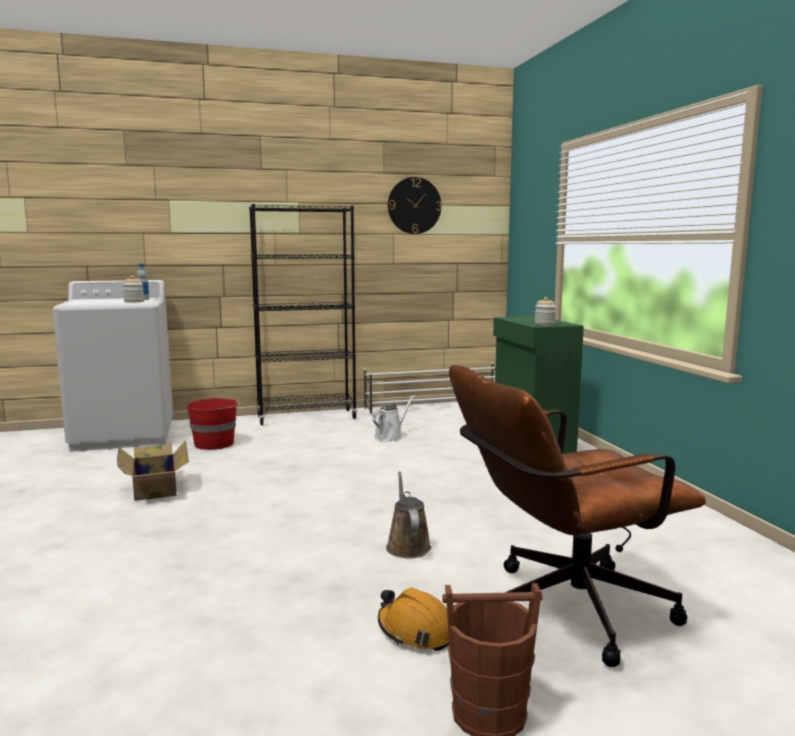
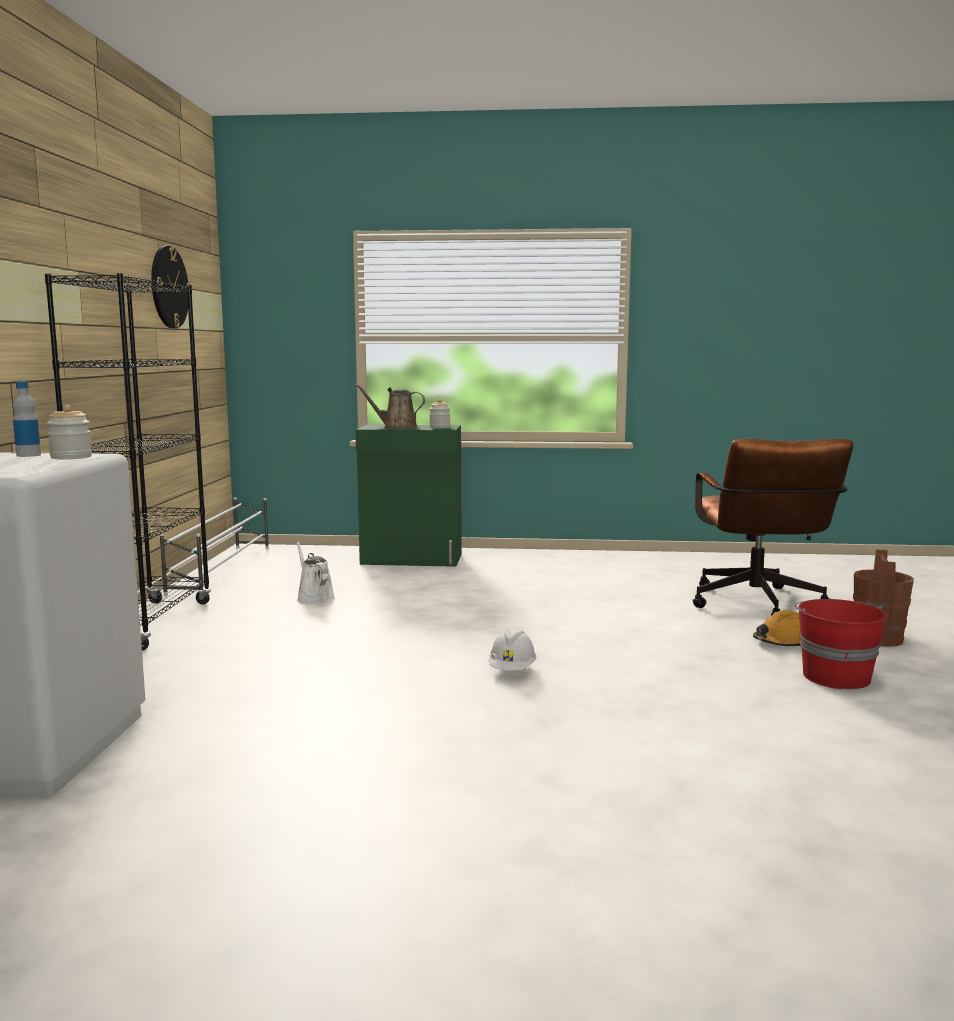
camera: 70 degrees left, 0 degrees up
(156, 487) = (369, 721): cardboard box -> none
(215, 444) = (198, 681): red bucket -> red bucket (835, 676)
(261, 511) = (512, 670): none -> white hard hat
(407, 545) = (636, 627): brown watering can -> brown watering can (396, 427)

